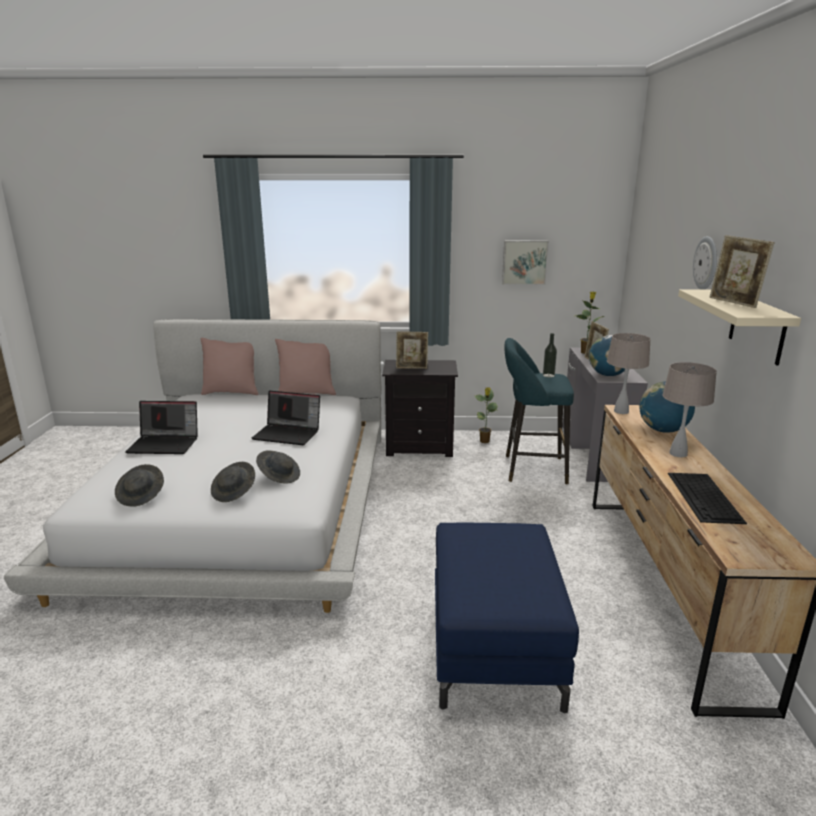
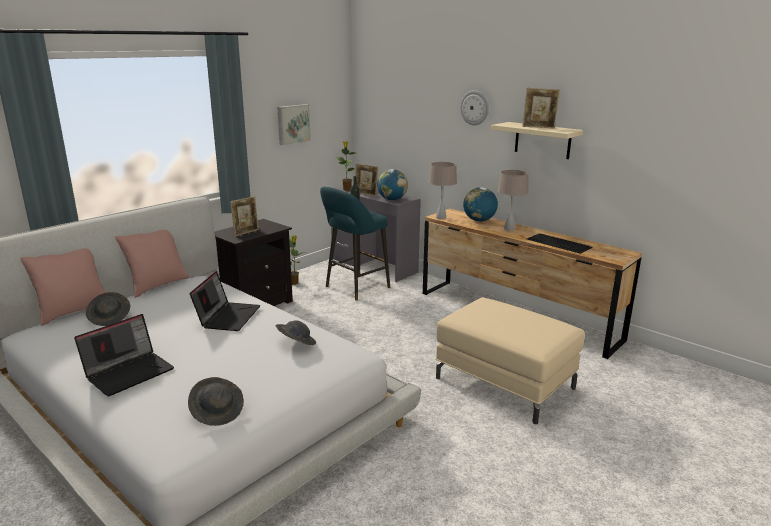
camera: 50 degrees left, 0 degrees up
(234, 492) = (290, 368): grey hat -> grey hat (110, 318)
(288, 434) = (228, 316): laptop -> laptop turned 45 degrees counterclockwise
(495, 645) = (505, 383): blue ottoman -> beige ottoman

